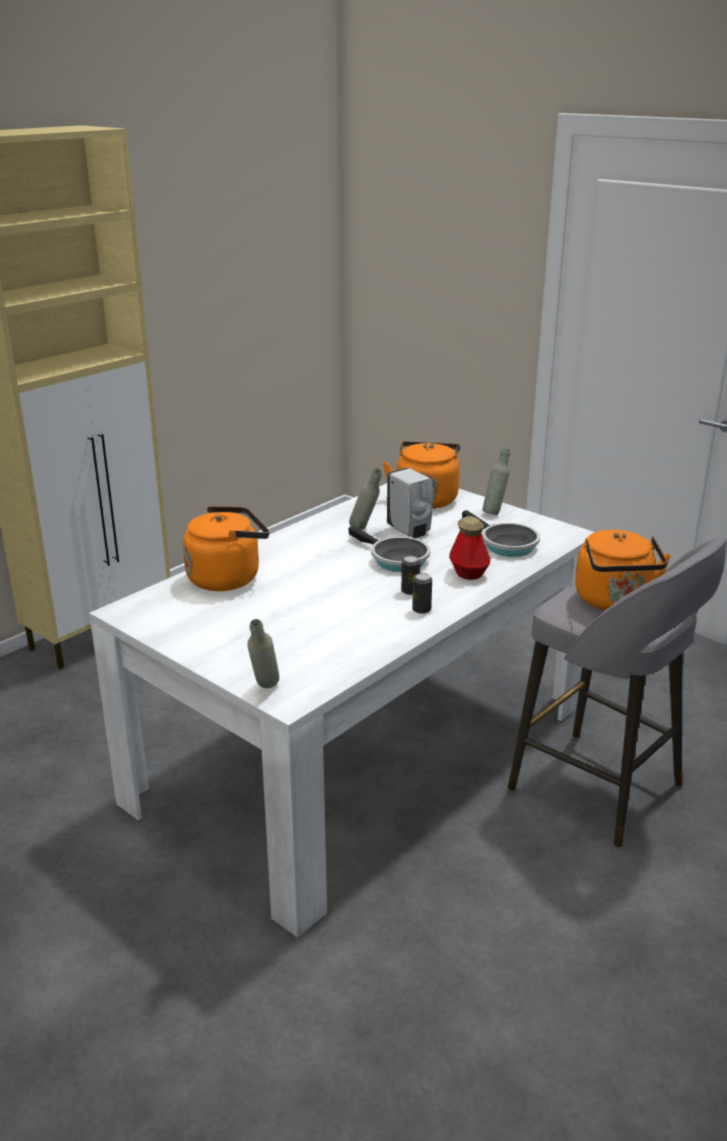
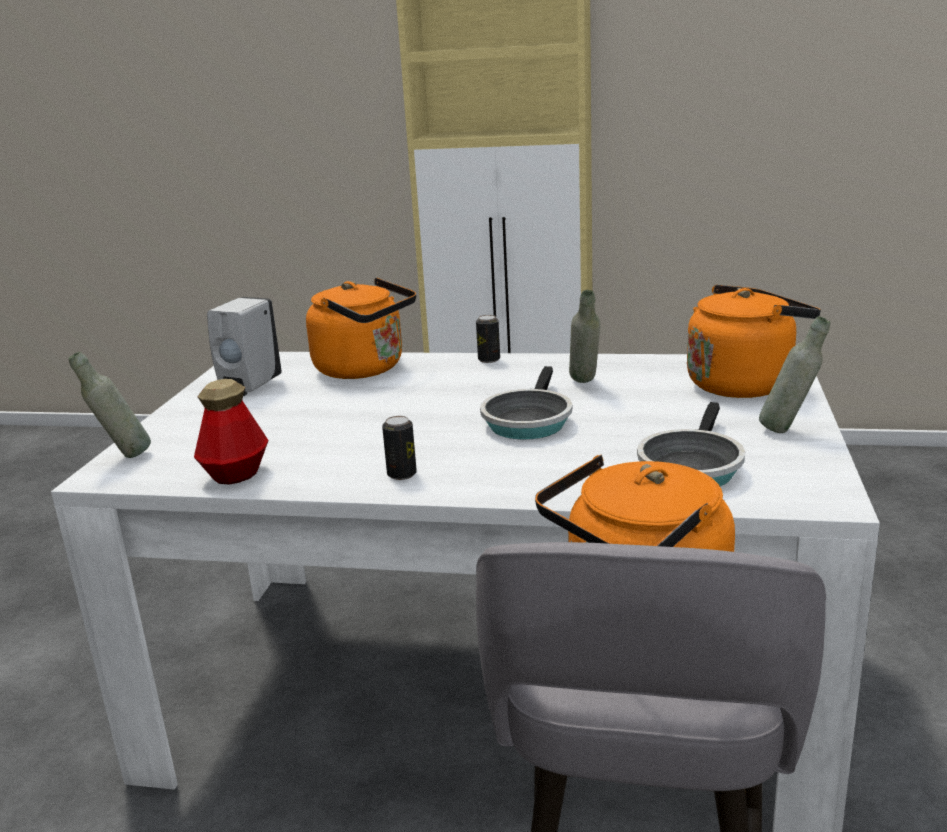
camera: 60 degrees right, 5 degrees down
(409, 531) = (624, 404): white soap dispenser -> white soap dispenser (249, 387)
(410, 591) = (447, 453): can -> can (489, 359)
(468, 573) = (553, 470): bottle -> bottle (236, 474)

